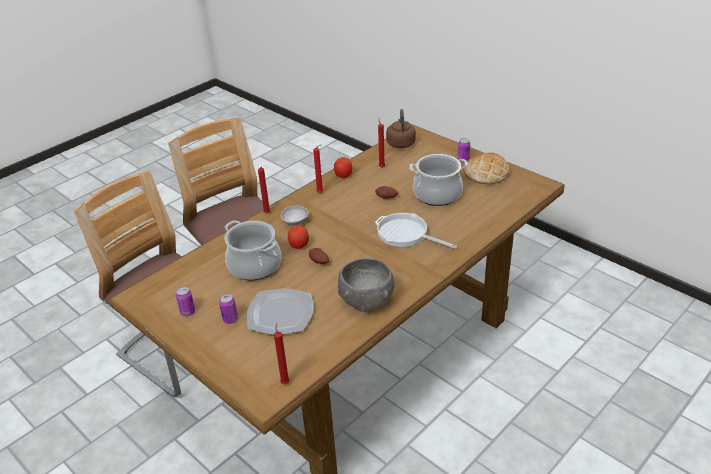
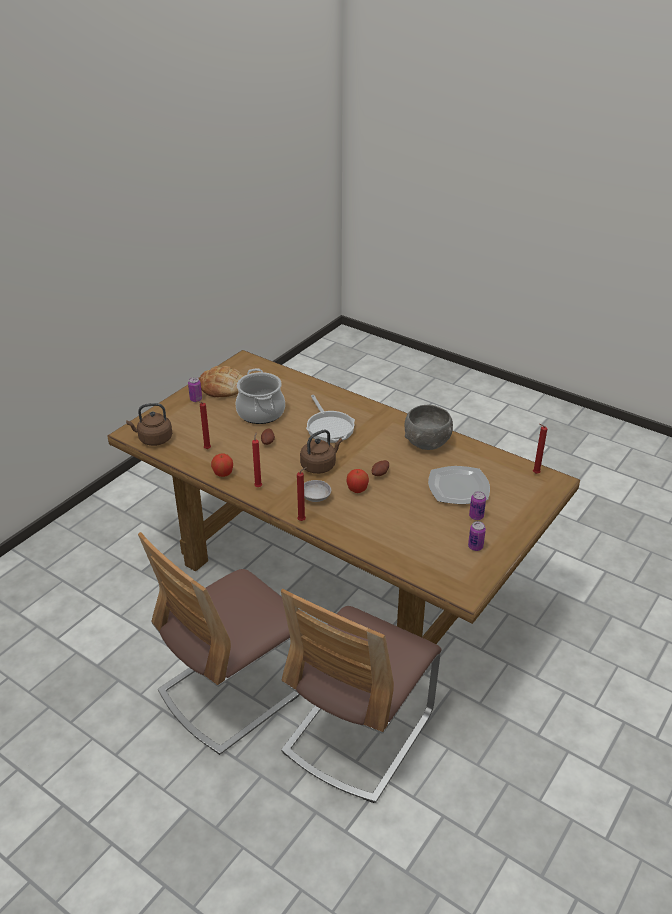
camera: 100 degrees left, 0 degrees up
(254, 266) = (395, 514): cooking pot -> none
(342, 226) = (320, 466): none -> brown kettle
(405, 234) = (329, 427): frying pan -> frying pan turned 45 degrees counterclockwise

